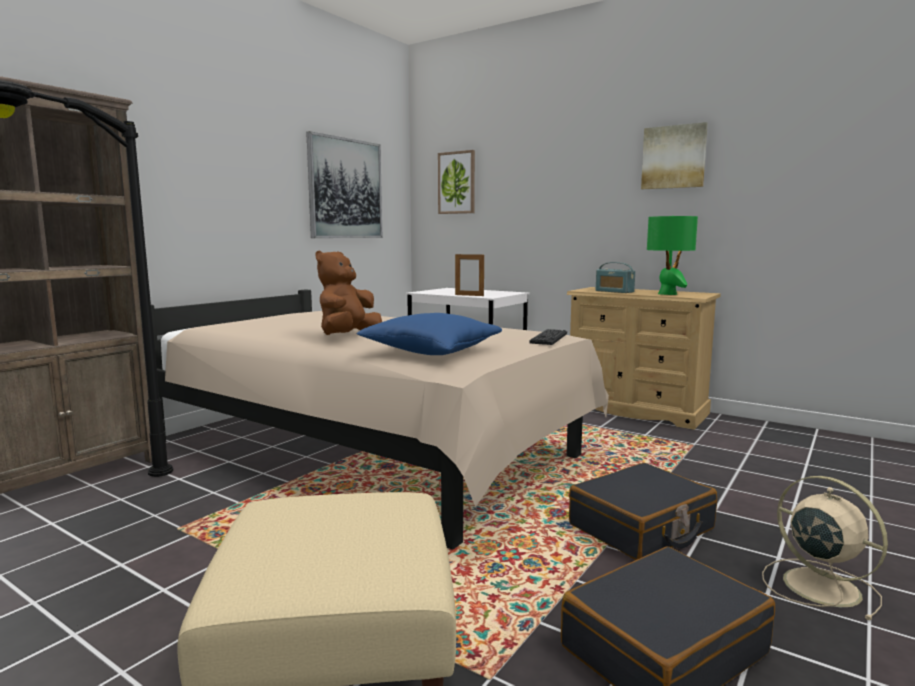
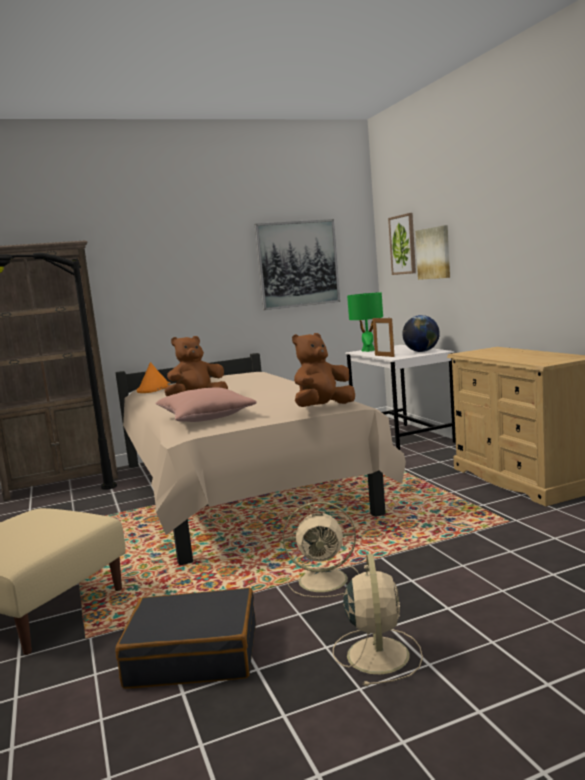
camera: 35 degrees right, 0 degrees up
(221, 327) = (154, 388): none -> orange hat
(431, 352) = (206, 418): blue pillow -> pink pillow
(497, 292) = (422, 351): none -> globe
(549, 338) = (323, 408): keyboard -> brown plush toy
(614, 291) = (489, 354): radio -> none
(641, 527) = (325, 580): black suitcase -> beige fan
(668, 294) = (530, 359): green table lamp -> green table lamp (368, 350)
(674, 157) = (555, 206): picture -> picture (434, 253)

